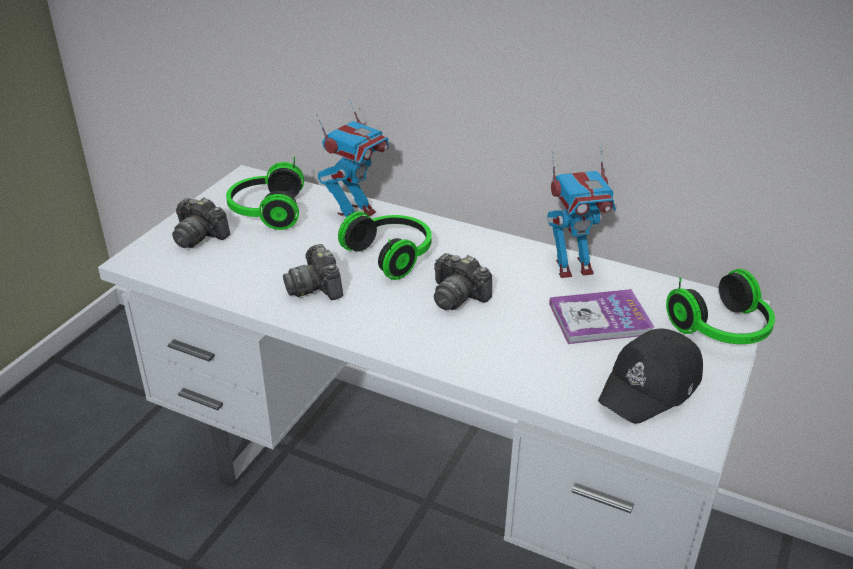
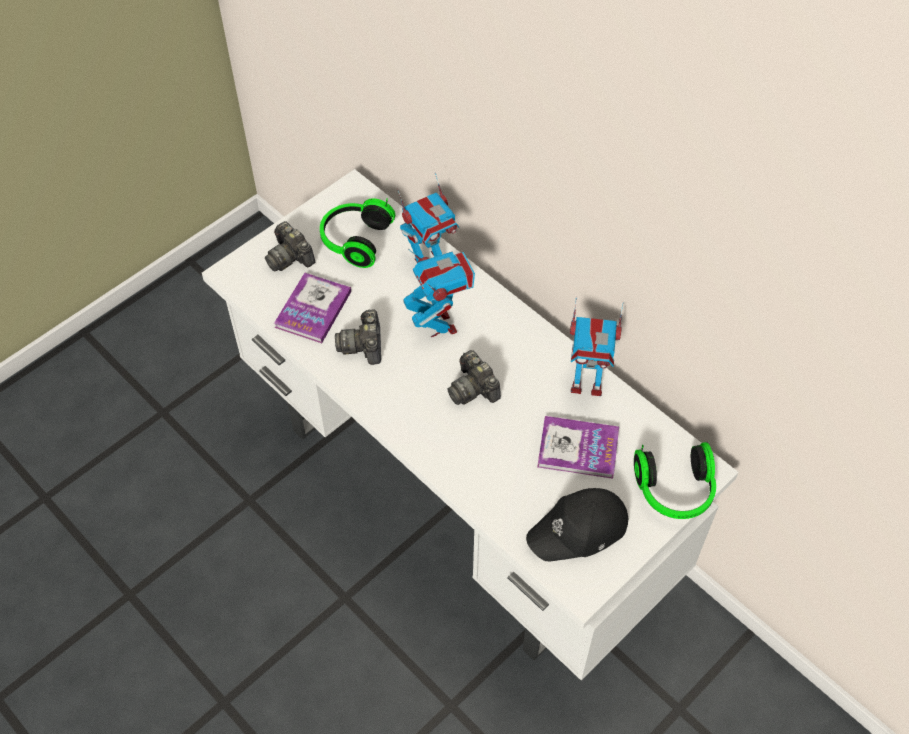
camera: 20 degrees right, 20 degrees up
(244, 270) = (313, 309): none -> book
(392, 255) = (440, 325): headphones -> toy robot

